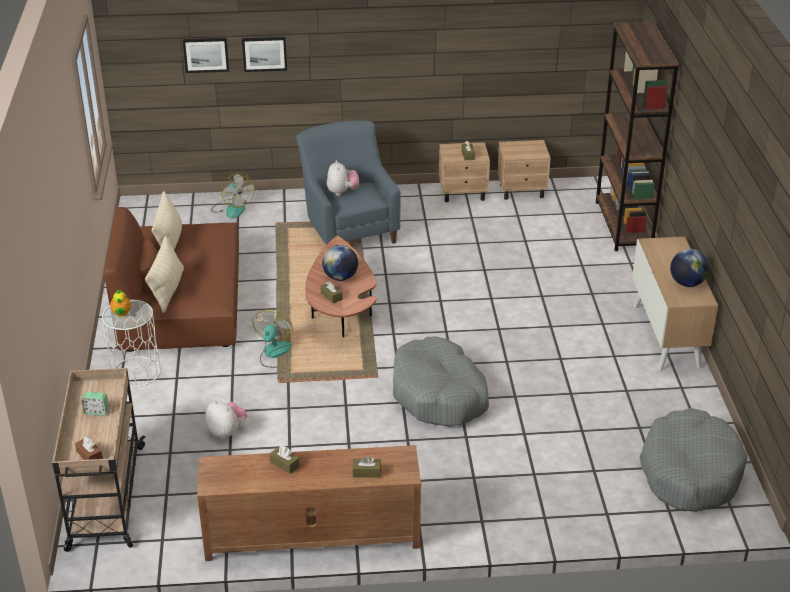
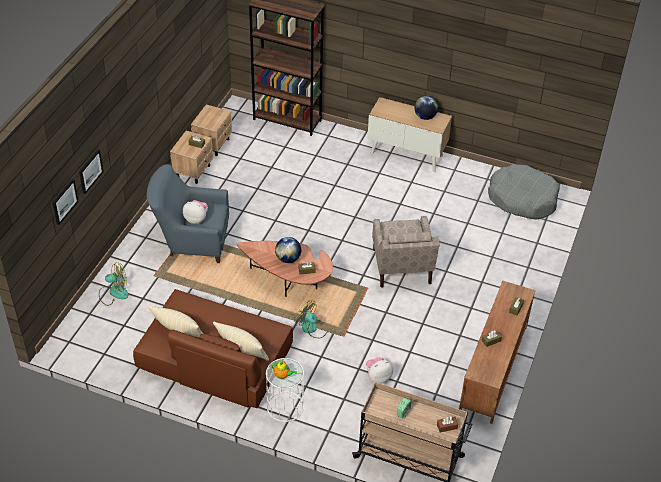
camera: 65 degrees left, 10 degrees up
(439, 394) = (401, 267): grey dog bed -> beige armchair

